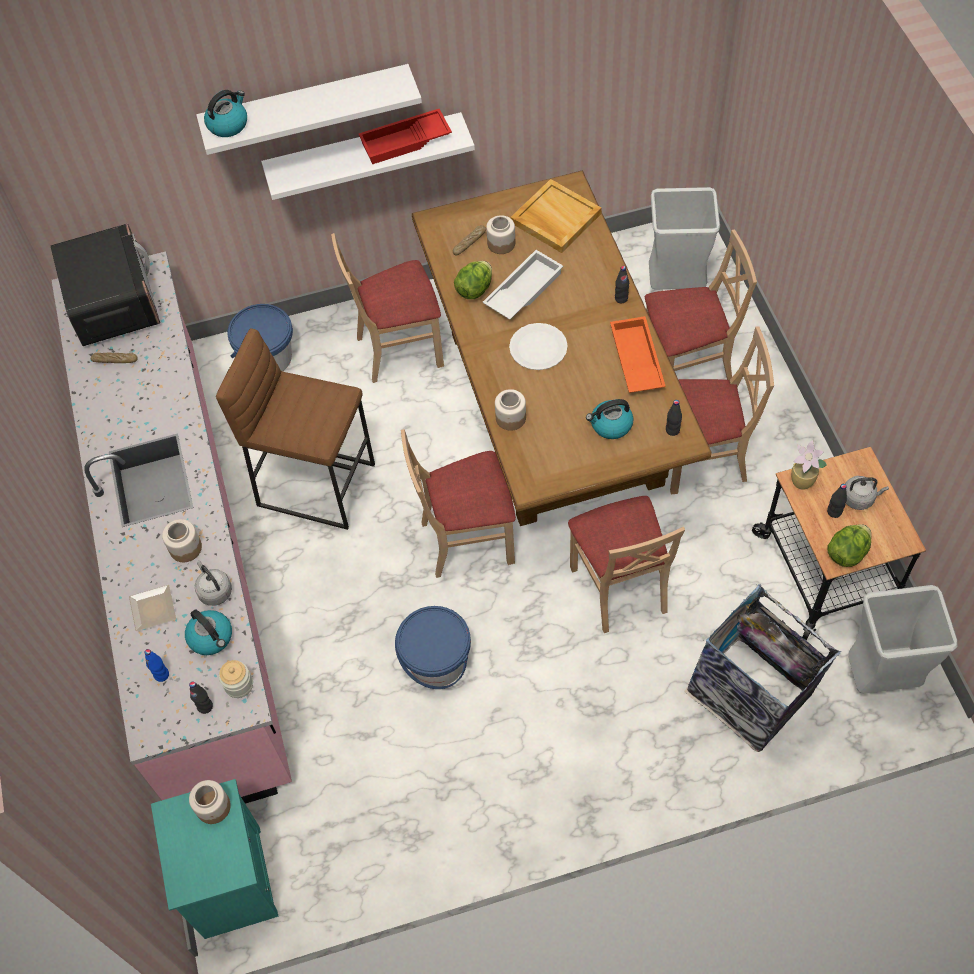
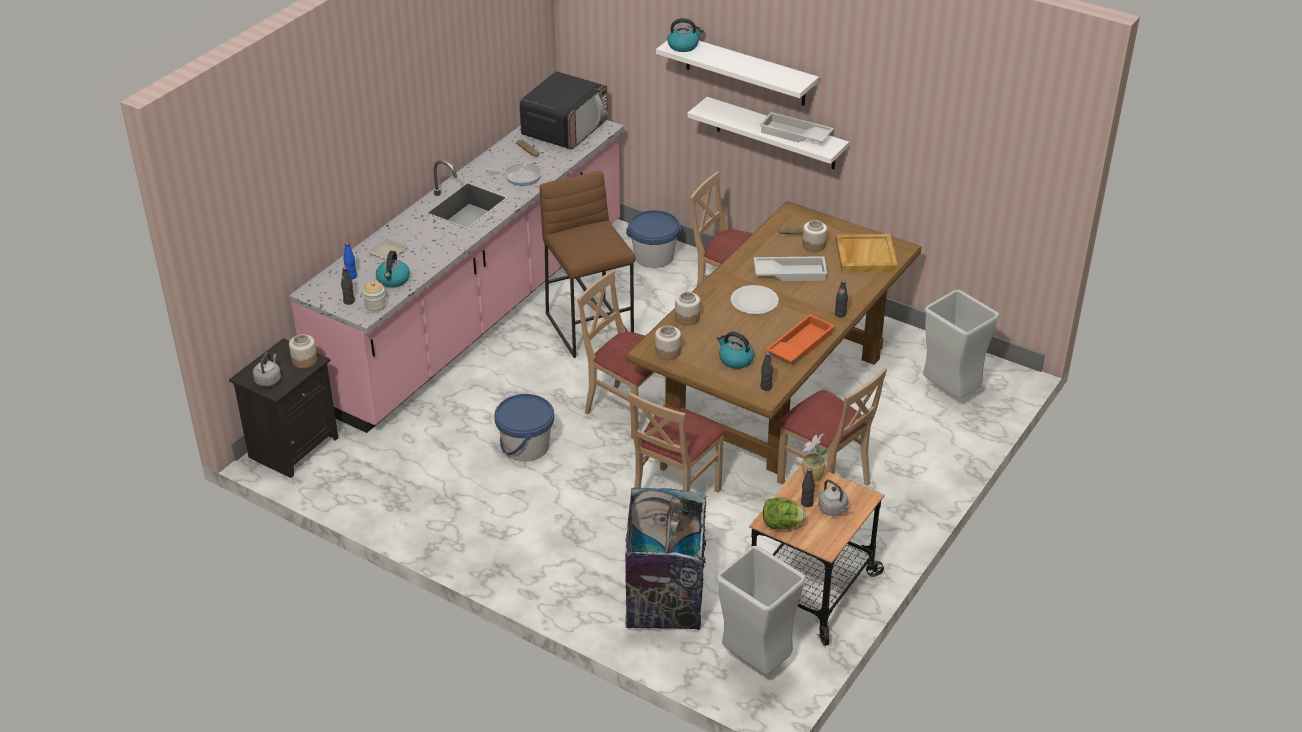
camera: 45 degrees right, 20 degrees down
(153, 398) = (520, 176): none -> frying pan
(185, 547) = (438, 240): jar -> jar (668, 352)
(214, 591) = (423, 265): grey kettle -> grey kettle (268, 380)
(230, 880) = (293, 446): turquoise nightstand -> black nightstand
(405, 142) = (795, 135): red tray -> white tray
(474, 289) = (763, 254): lettuce -> none
(687, 368) = (889, 435): beige chair -> none

